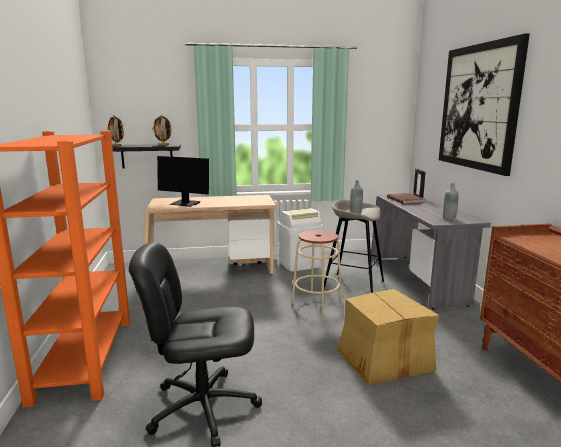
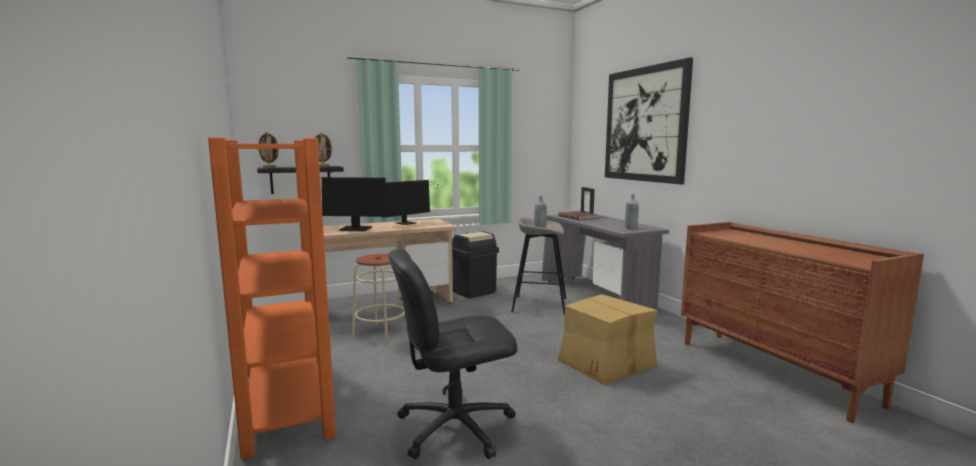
camera: 15 degrees left, 5 degrees down
(237, 198) = (408, 223): none -> monitor
(299, 264) = (474, 292): white trash can -> black trash can
(316, 301) = (512, 322): beige stool -> beige stool (381, 333)

